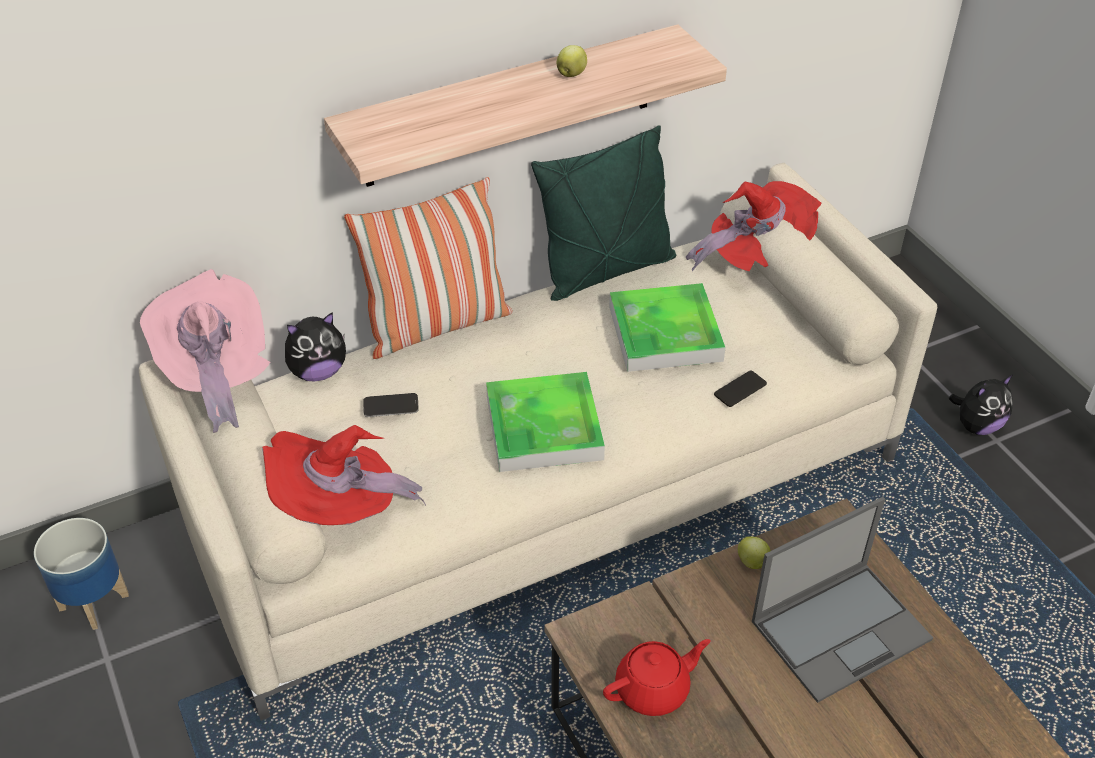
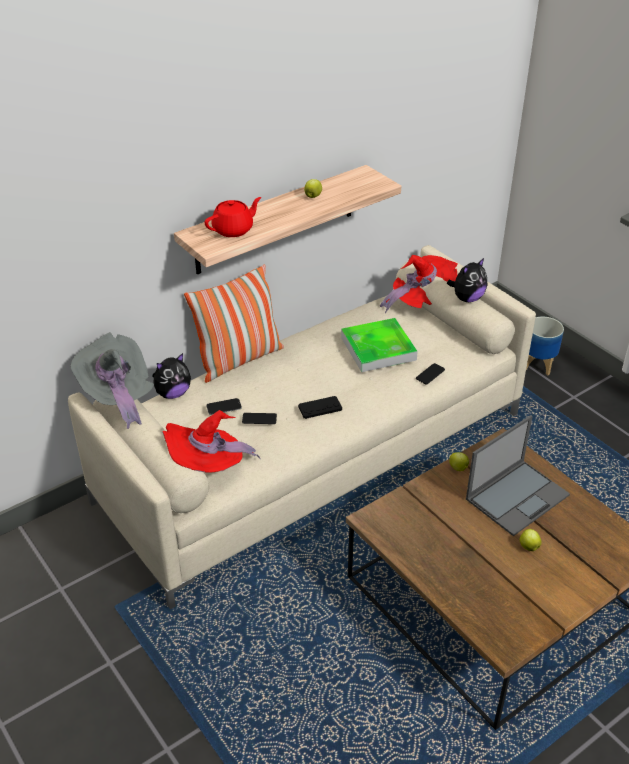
camera: 10 degrees left, 5 degrees down
(95, 601) = (43, 557): planter -> planter (538, 364)
(215, 373) = (117, 396): pink hat -> grey hat
(441, 434) = (259, 419): none -> phone
(544, 427) = (320, 408): tray -> black game controller
(605, 270) = (333, 318): green pillow -> none
(654, 689) = (418, 542): red teapot -> red teapot (234, 230)
(839, 726) = (528, 546): none -> apple
(977, 425) = (560, 390): plush toy -> plush toy (467, 298)

